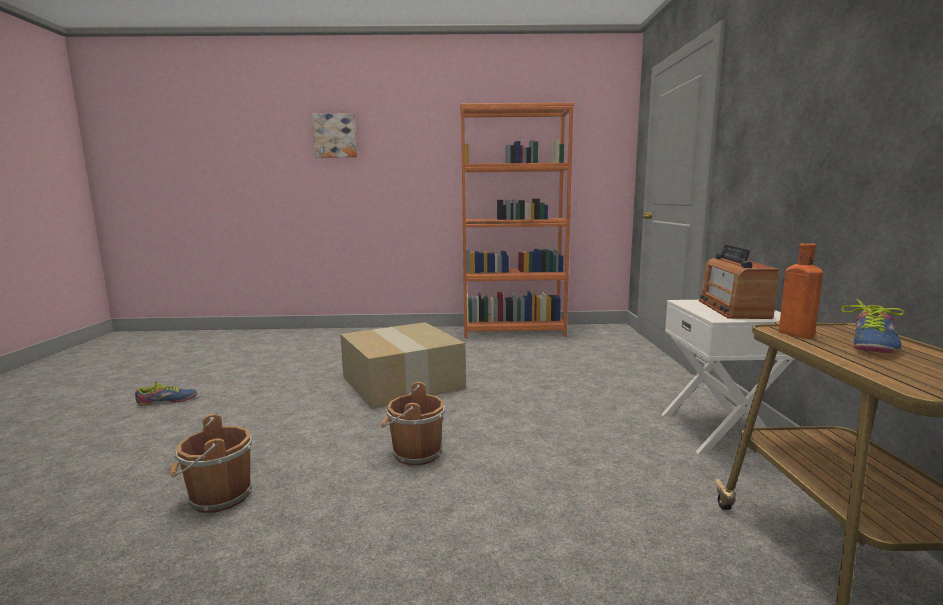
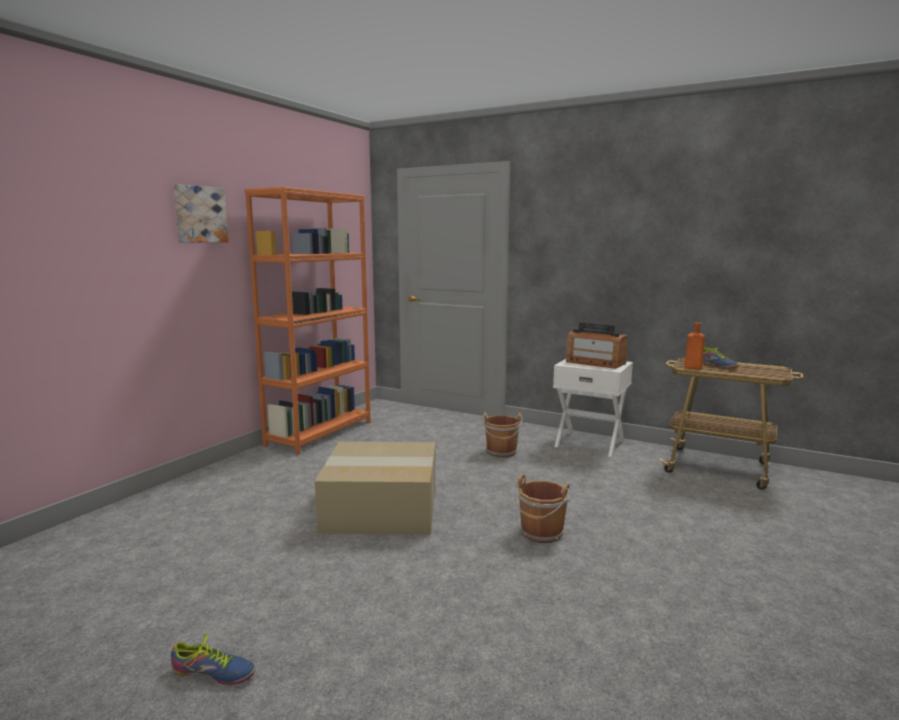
camera: 60 degrees left, 0 degrees up
(167, 401) = (214, 672): shoe -> shoe turned 90 degrees clockwise
(218, 497) = (551, 637): brown bucket -> brown bucket (501, 452)
(335, 136) = (84, 209): picture -> picture (199, 214)

